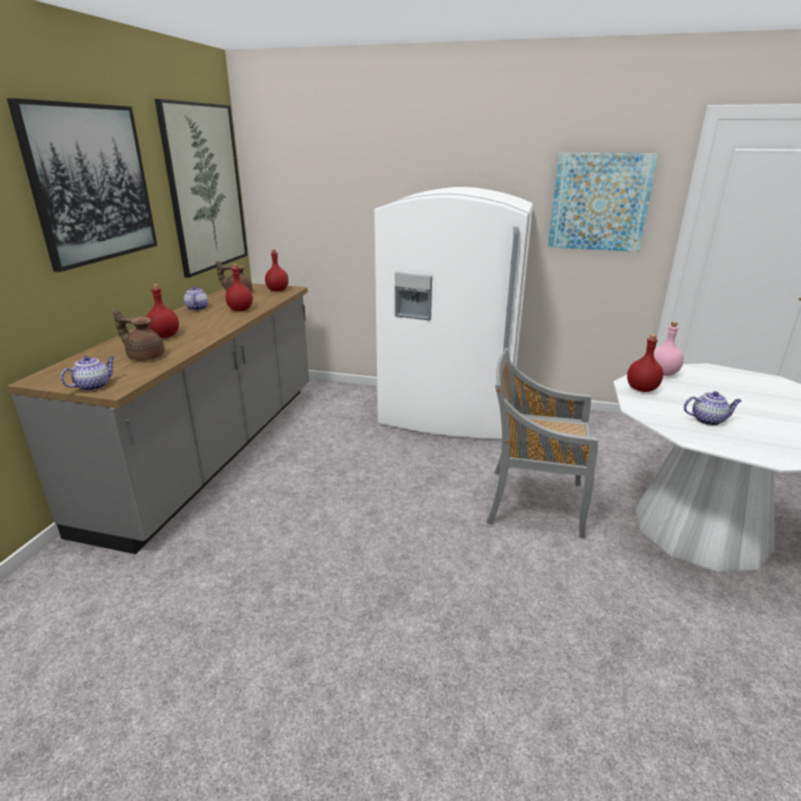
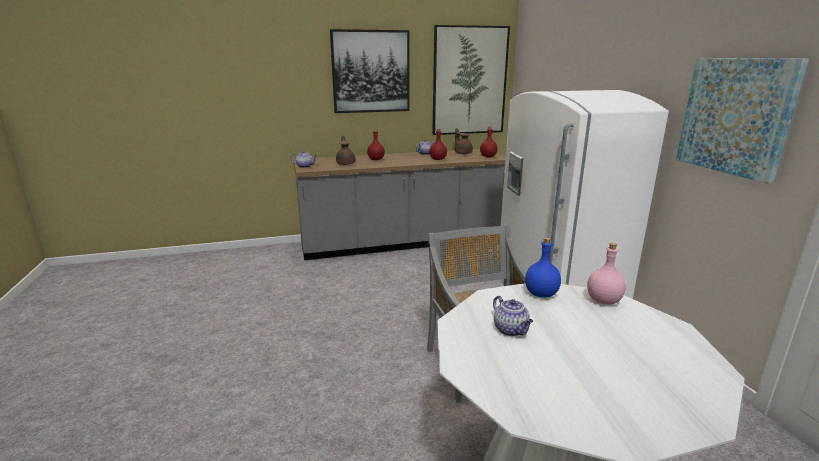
camera: 60 degrees right, 5 degrees down
(641, 389) = (540, 294): red bottle -> blue bottle

